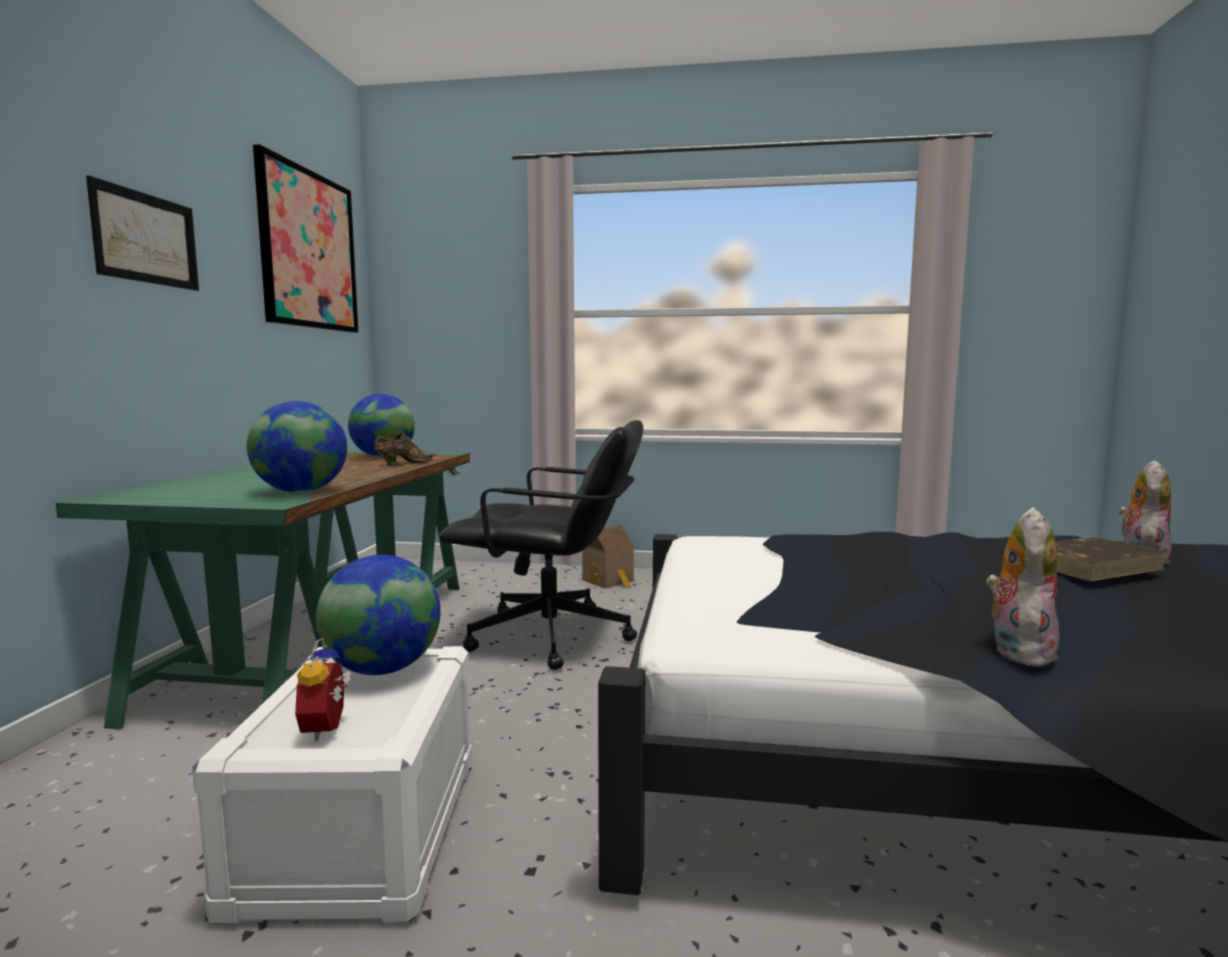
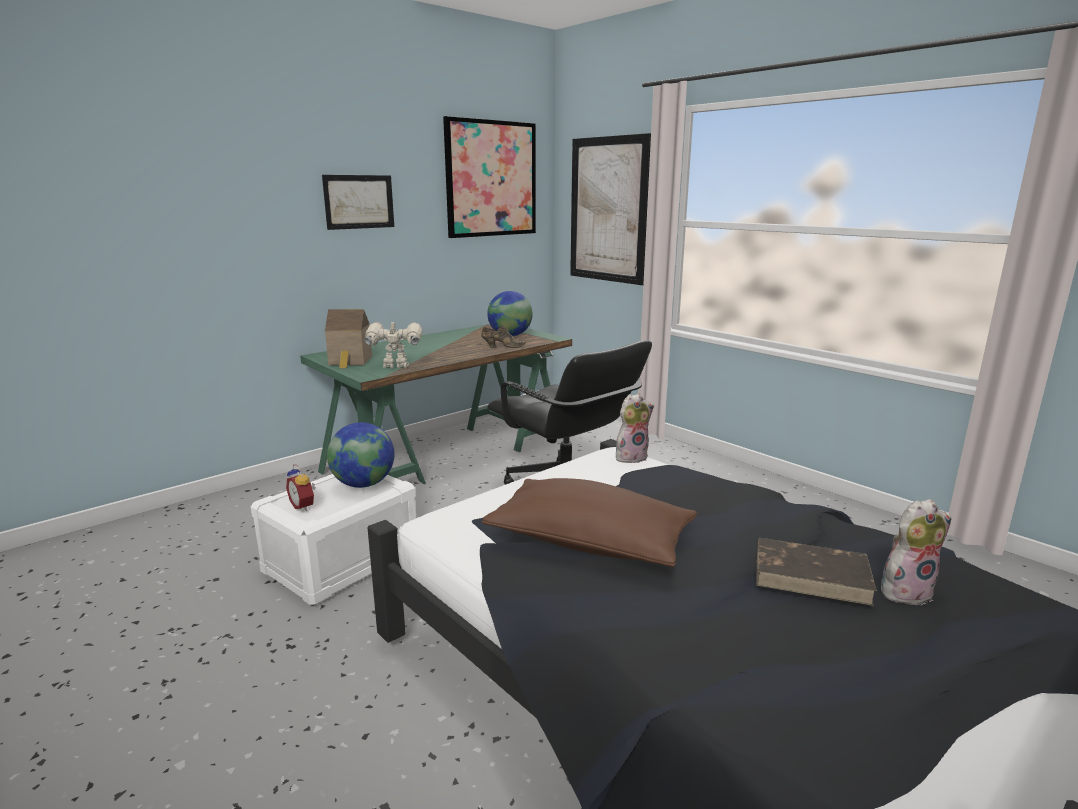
camera: 40 degrees right, 10 degrees up
(301, 492) = (396, 367): globe -> toy robot
(328, 728) = (304, 506): alarm clock -> alarm clock turned 75 degrees counterclockwise
(460, 304) = (607, 210): none -> picture
(609, 581) = (673, 460): toy house -> toy house (350, 361)
(902, 599) = (590, 543): none -> brown pillow
(1017, 650) = (560, 600): plush toy -> plush toy (631, 457)

